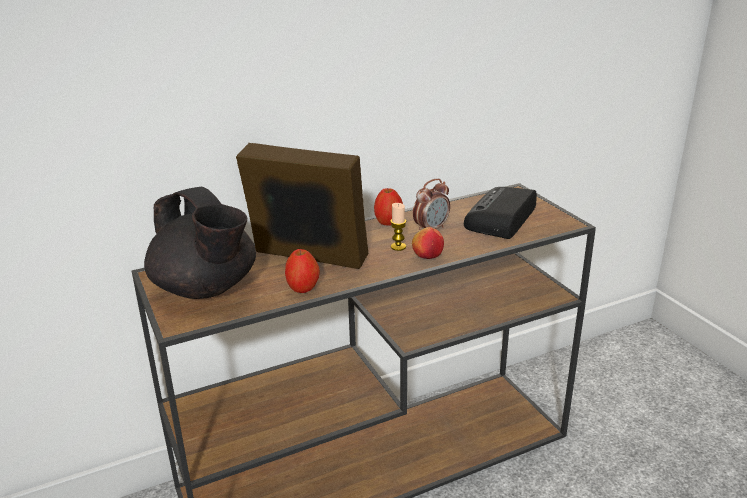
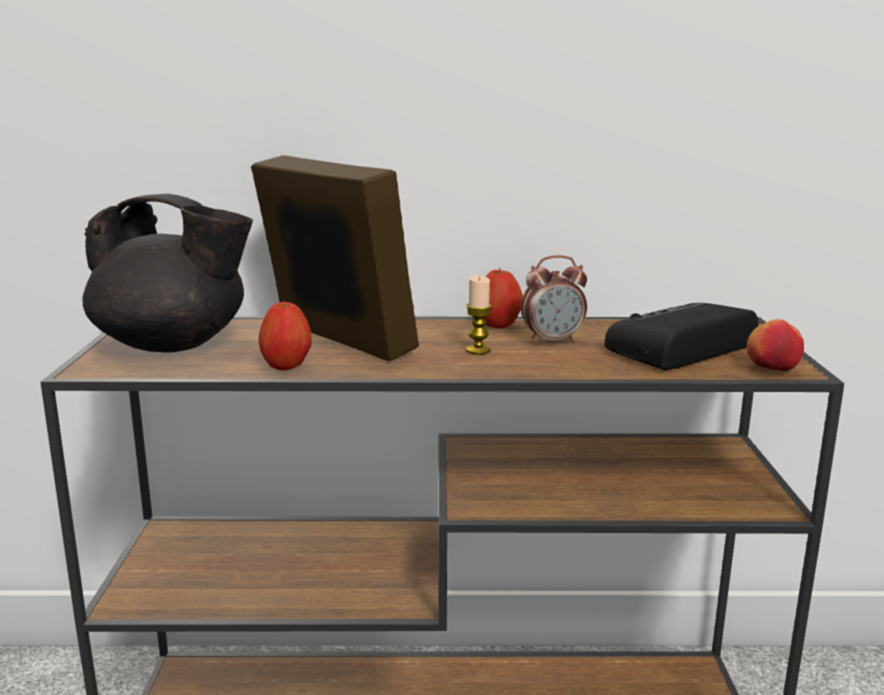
camera: 25 degrees right, 10 degrees down
(206, 289) = (173, 345): black teapot -> black teapot turned 60 degrees counterclockwise
(427, 255) = (508, 365): apple -> apple (771, 368)

